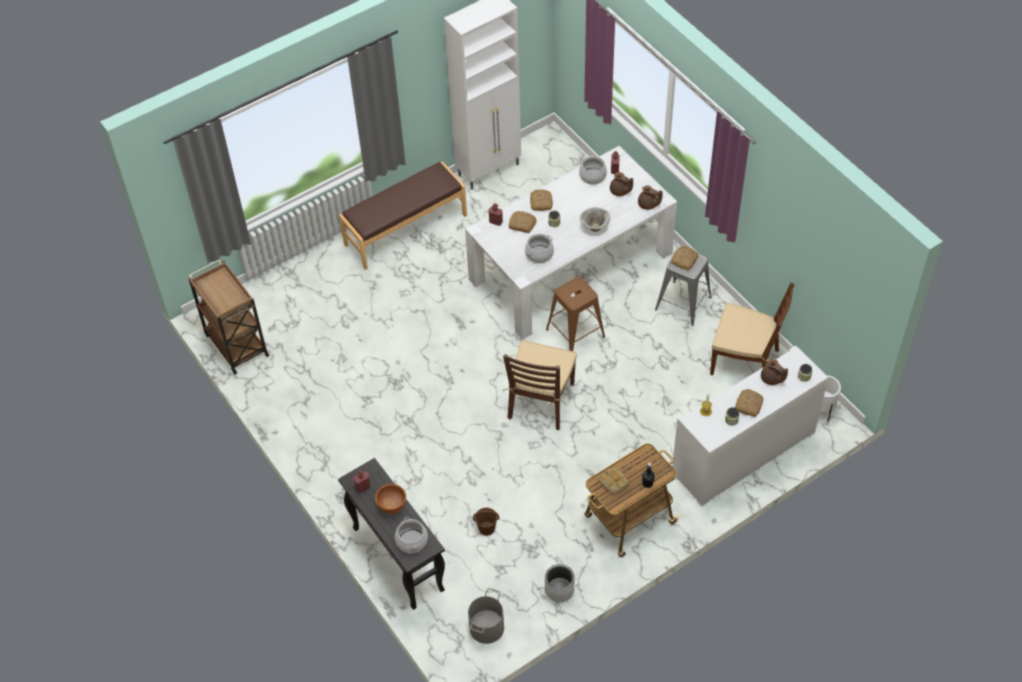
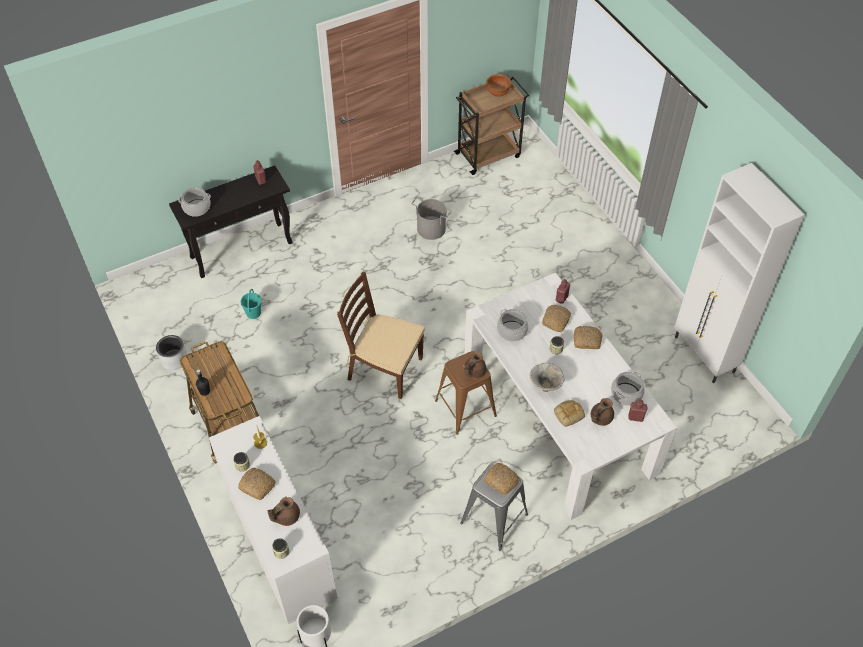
camera: 95 degrees right, 0 degrees up
(392, 506) = (236, 197): brown bowl -> brown bowl (497, 93)
(405, 229) = (618, 278): brown bench -> none
(486, 528) = (253, 312): brown bucket -> turquoise bucket
(486, 627) = (156, 304): grey bucket -> grey bucket (431, 228)
(613, 482) = (215, 363): bread -> bread (569, 414)
(648, 205) = (577, 444): brown teapot -> brown teapot (473, 372)
(745, 362) = (400, 569): brown chair -> none

